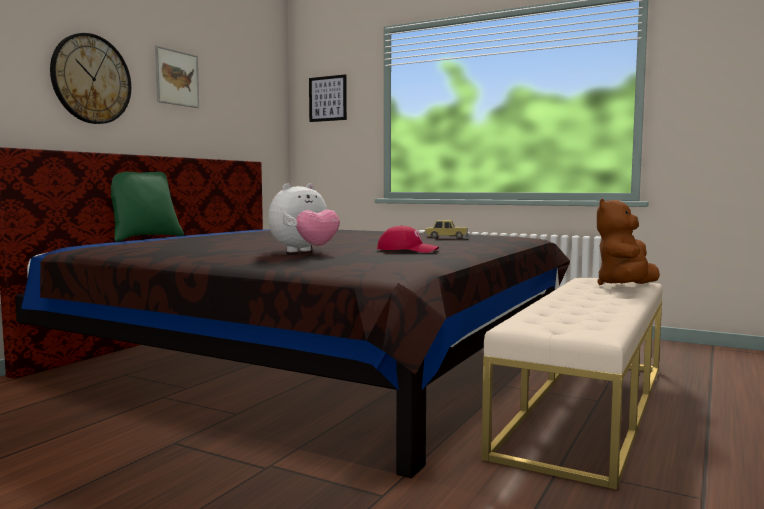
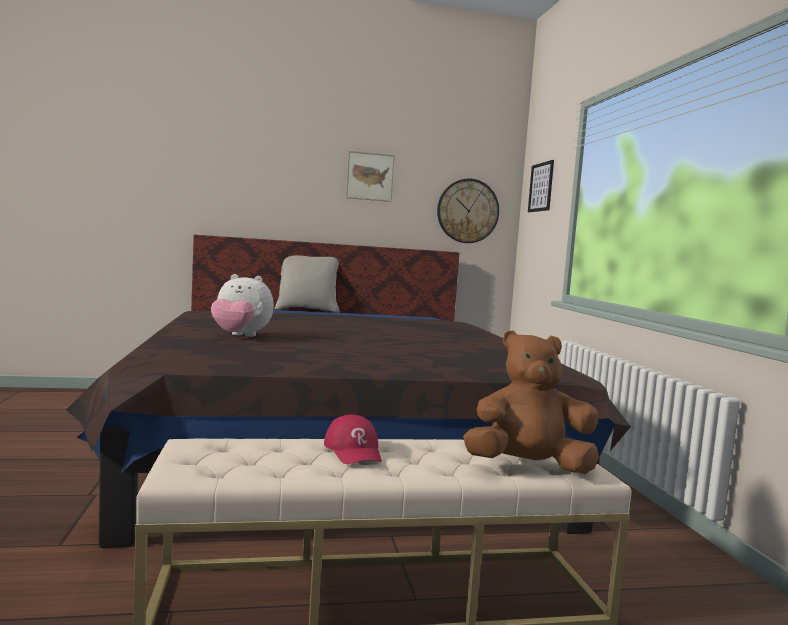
camera: 50 degrees right, 0 degrees up
(91, 79) = (283, 183): wall clock -> wall clock (467, 211)
(144, 238) = (307, 310): green pillow -> grey pillow
(407, 250) = (300, 351): red cap -> red cap (354, 451)
(446, 237) = (461, 352): toy car -> none

